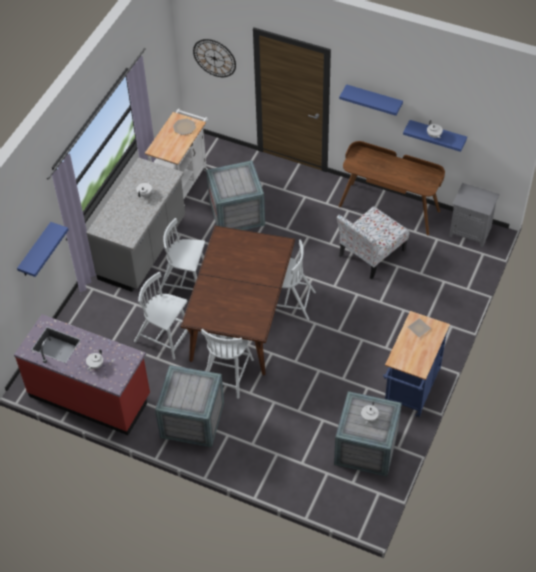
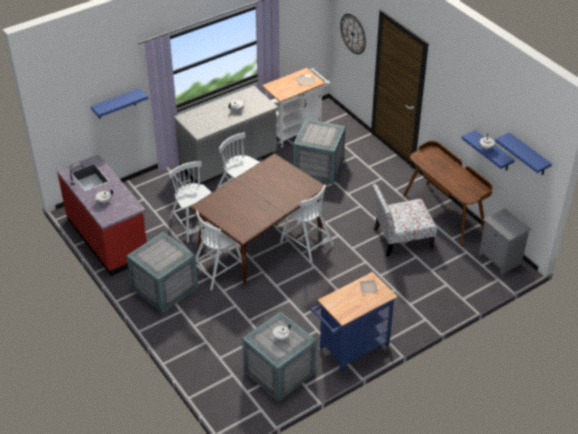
camera: 30 degrees right, 10 degrees down
(374, 99) = (452, 102): blue shelf -> blue shelf (528, 155)

